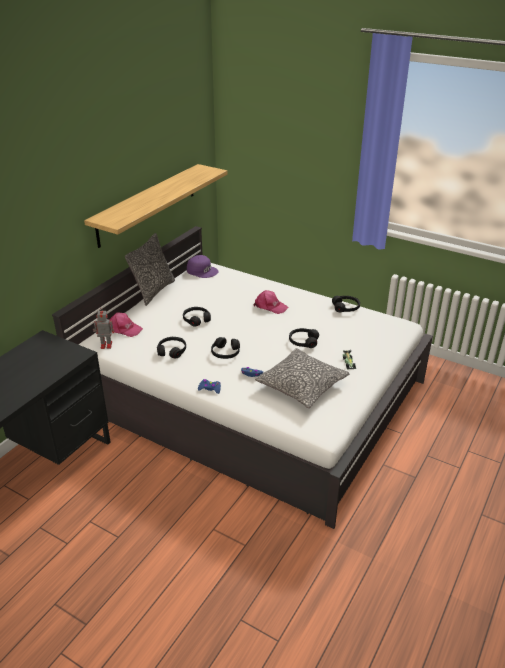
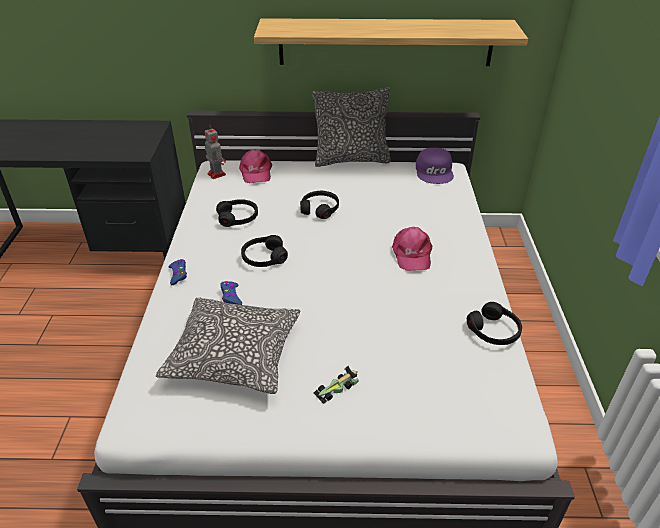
camera: 60 degrees right, 5 degrees up
(303, 341) = (351, 317): black headphones -> none

